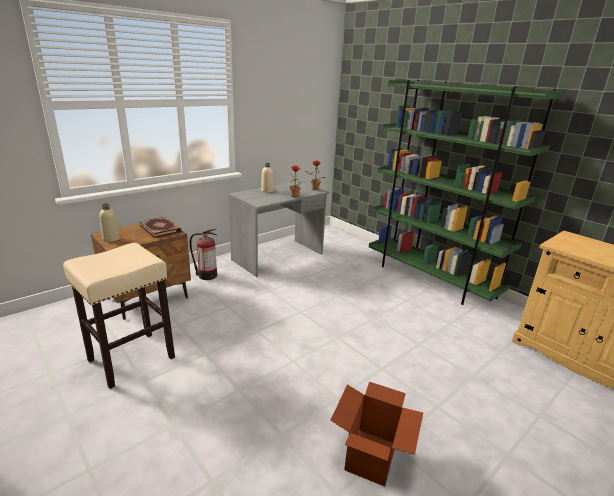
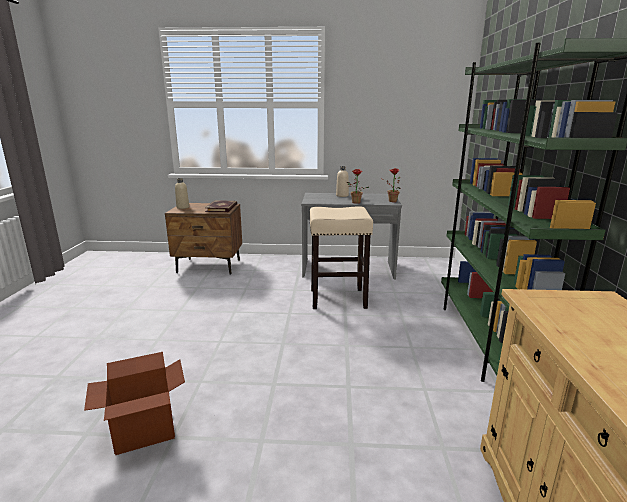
camera: 45 degrees right, 5 degrees down
(131, 359) = (141, 295): beige stool -> beige stool (337, 299)
(206, 275) = (268, 265): fire extinguisher -> none

